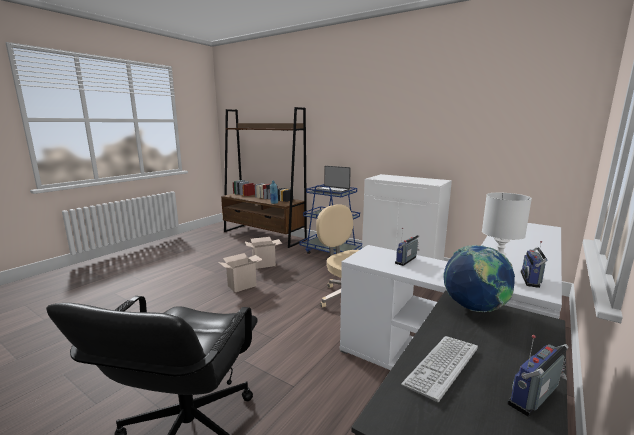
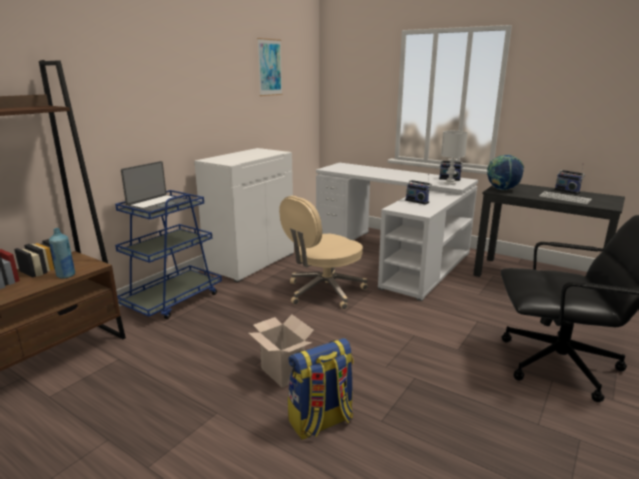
camera: 90 degrees left, 5 degrees up
(192, 297) = (321, 422): none -> backpack
(264, 264) = (196, 358): cardboard box -> none
(493, 105) = (270, 67): none -> picture

